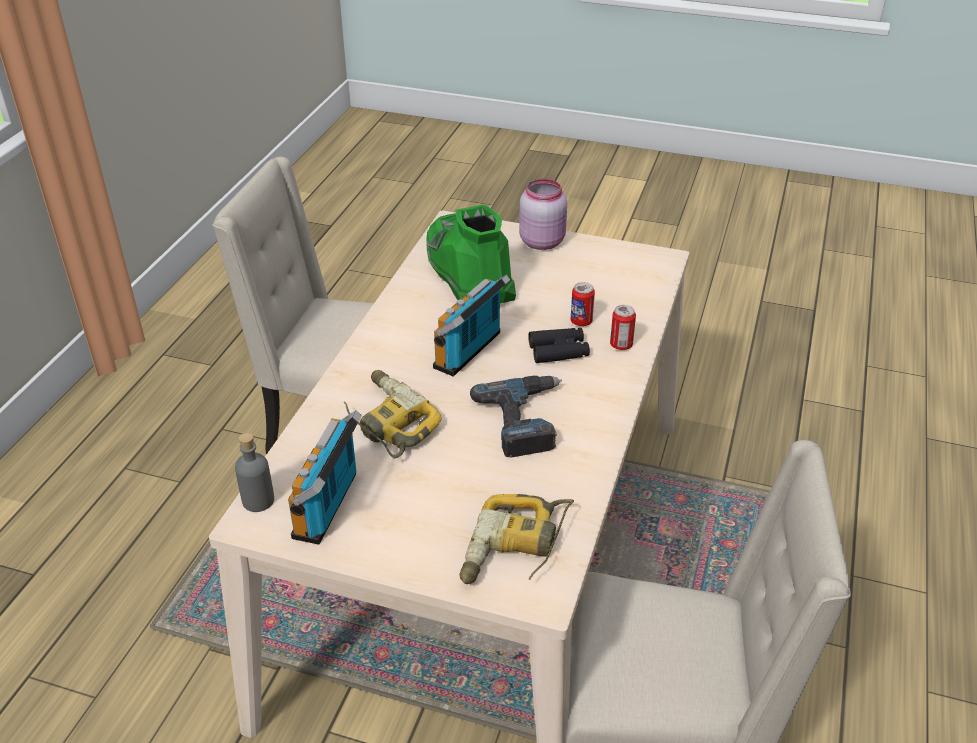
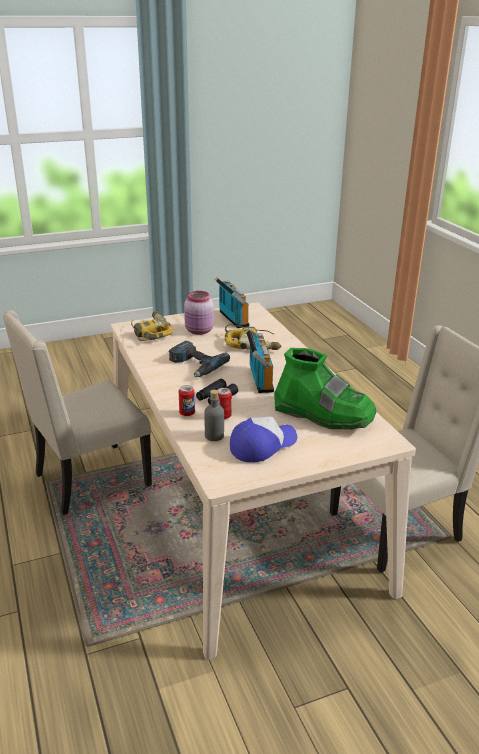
camera: 140 degrees right, 10 degrees down
(258, 500) = (258, 312): grey bottle -> grey bottle (214, 436)
(542, 241) = (316, 456): pink jar -> pink jar (199, 331)
(580, 272) = (262, 445): none -> cap

